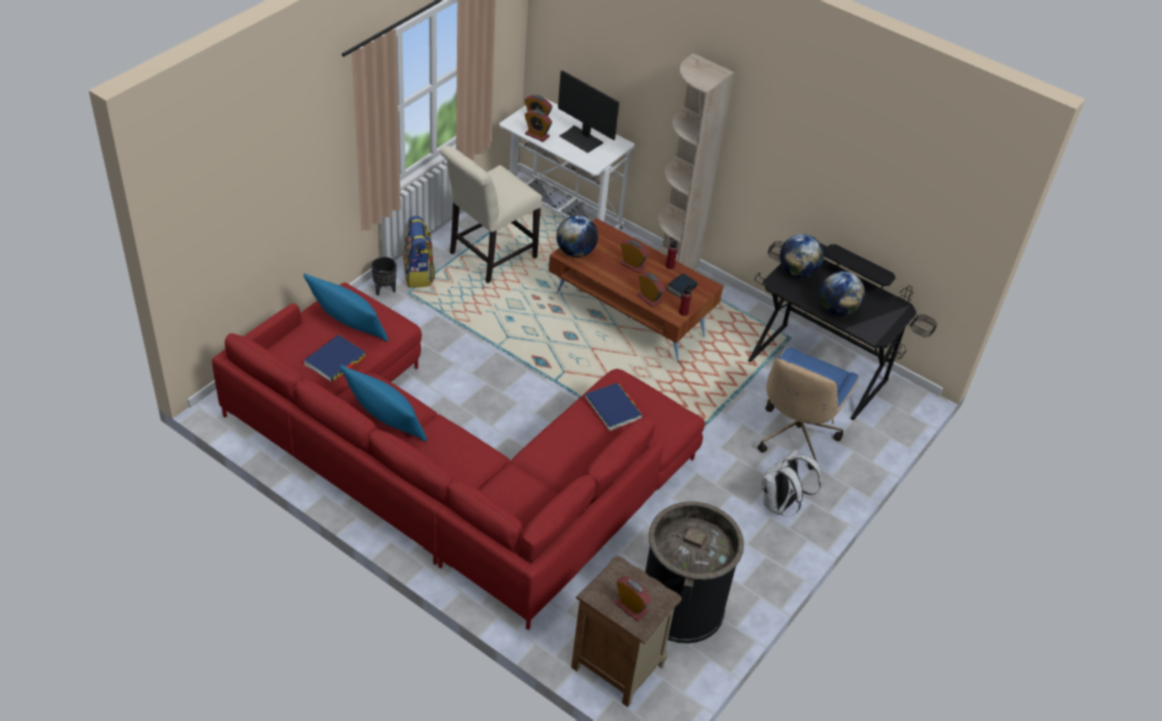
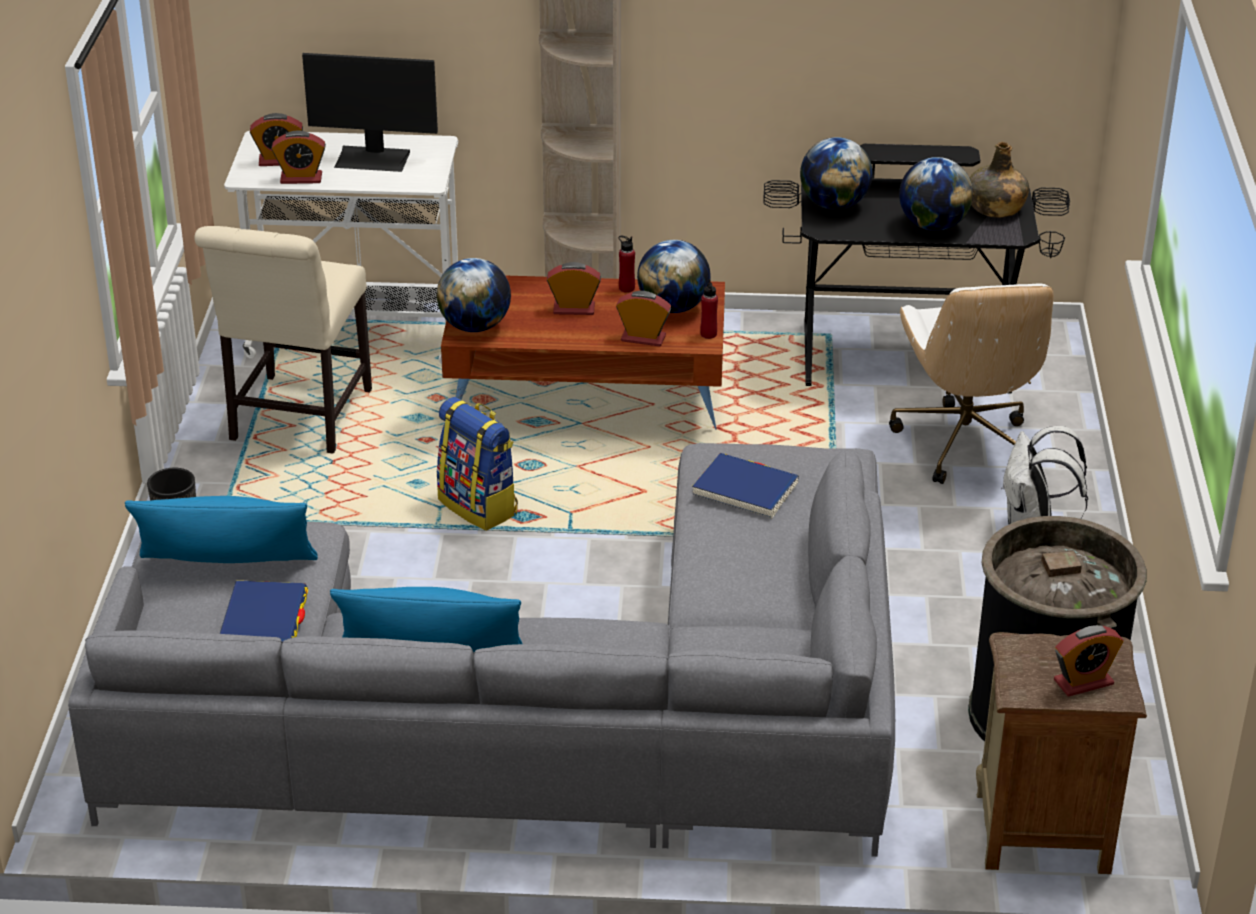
camera: 30 degrees left, 10 degrees down
(419, 274) = (211, 489): backpack -> backpack (479, 506)
(452, 467) = (539, 710): red sofa -> grey sofa
(631, 607) = (1083, 682): alarm clock -> alarm clock turned 150 degrees clockwise
(681, 288) = (673, 307): book -> globe
(794, 438) = (964, 448): blue office chair -> white office chair
(883, 315) = (995, 208): none -> green bottle

